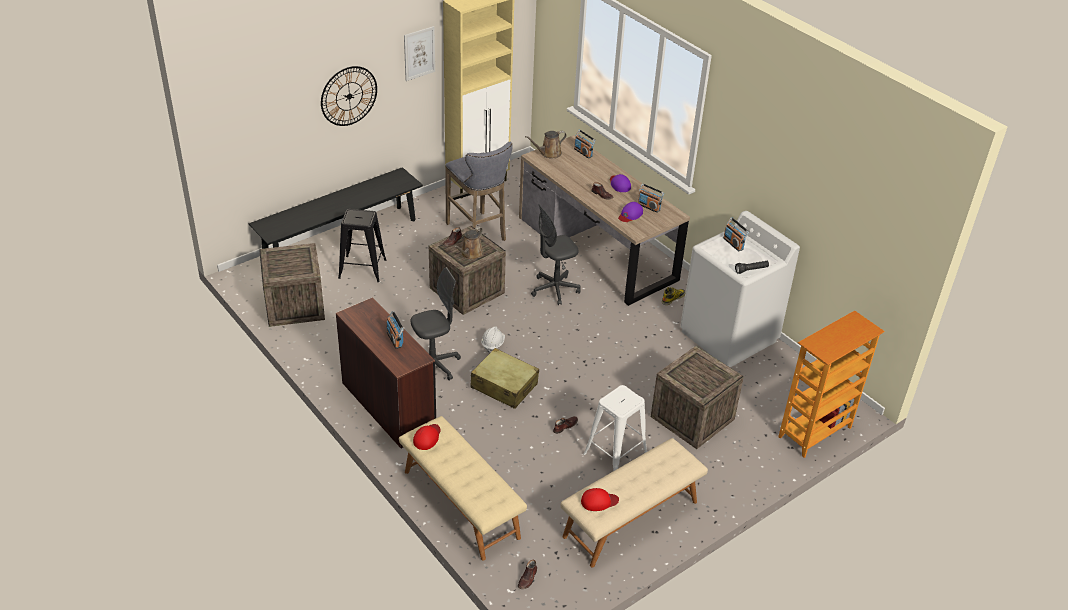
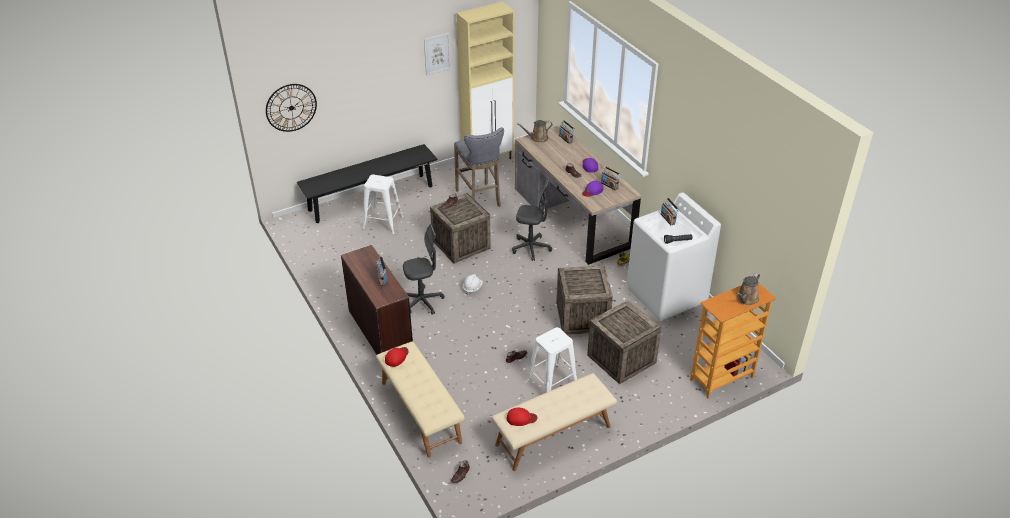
camera: 10 degrees right, 0 degrees up
(294, 305) = (325, 248): crate -> crate (582, 316)
(349, 96) = (378, 85): wall clock -> wall clock (291, 107)
(362, 269) = (383, 222): black stool -> white stool
(470, 254) = (461, 215): brown watering can -> brown watering can (746, 299)
(504, 386) = (474, 322): beige suitcase -> none
(554, 289) = (531, 248): grey office chair -> grey office chair turned 150 degrees counterclockwise

